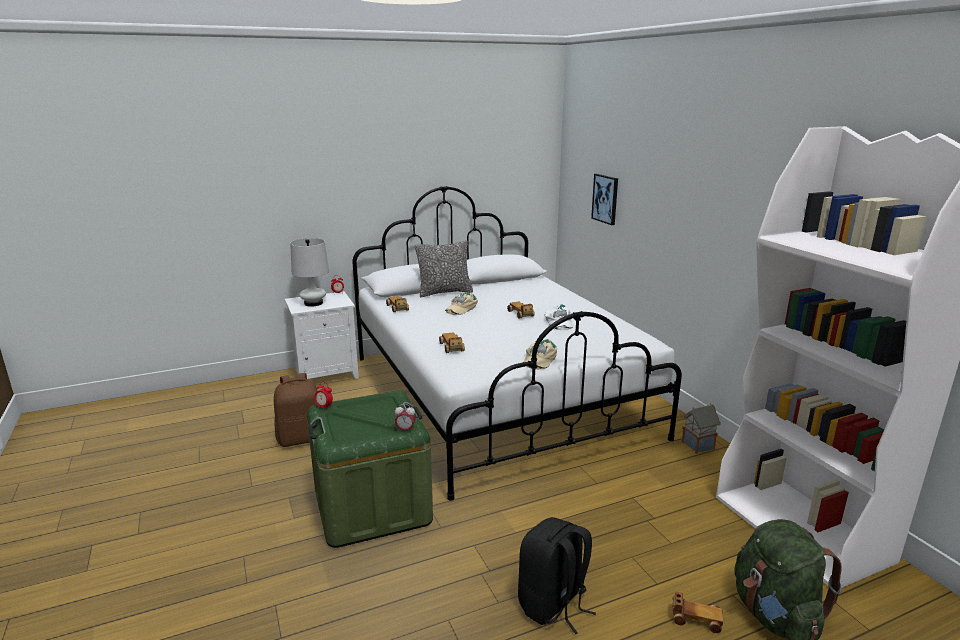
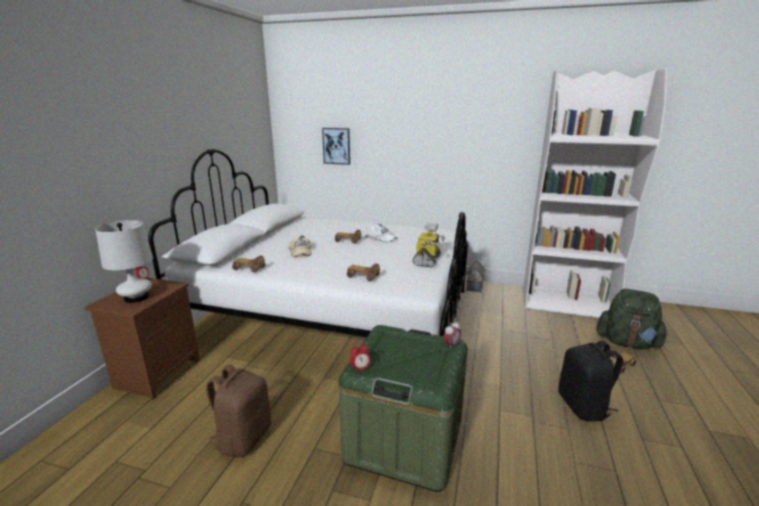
camera: 50 degrees left, 0 degrees up
(327, 373) = (158, 372): white nightstand -> brown nightstand
(444, 292) = (258, 245): pillow -> none
(539, 359) = (427, 260): beige cap -> toy robot

